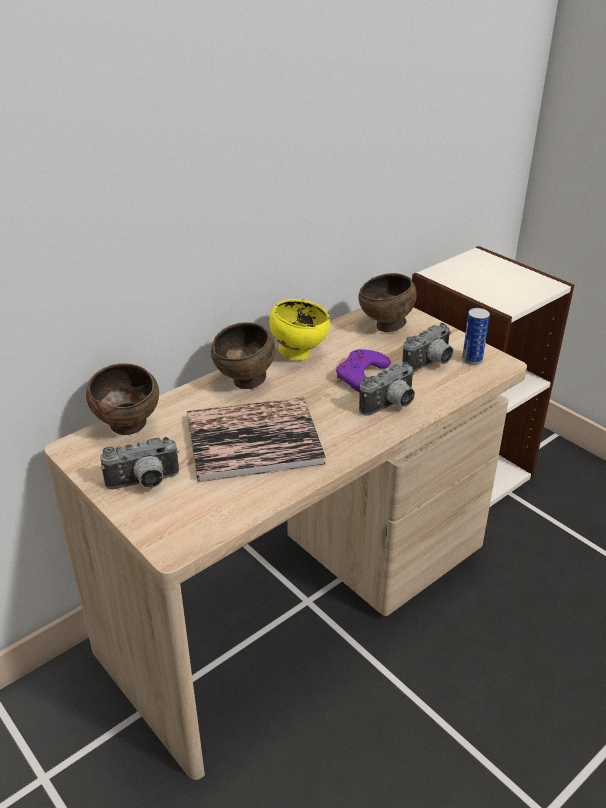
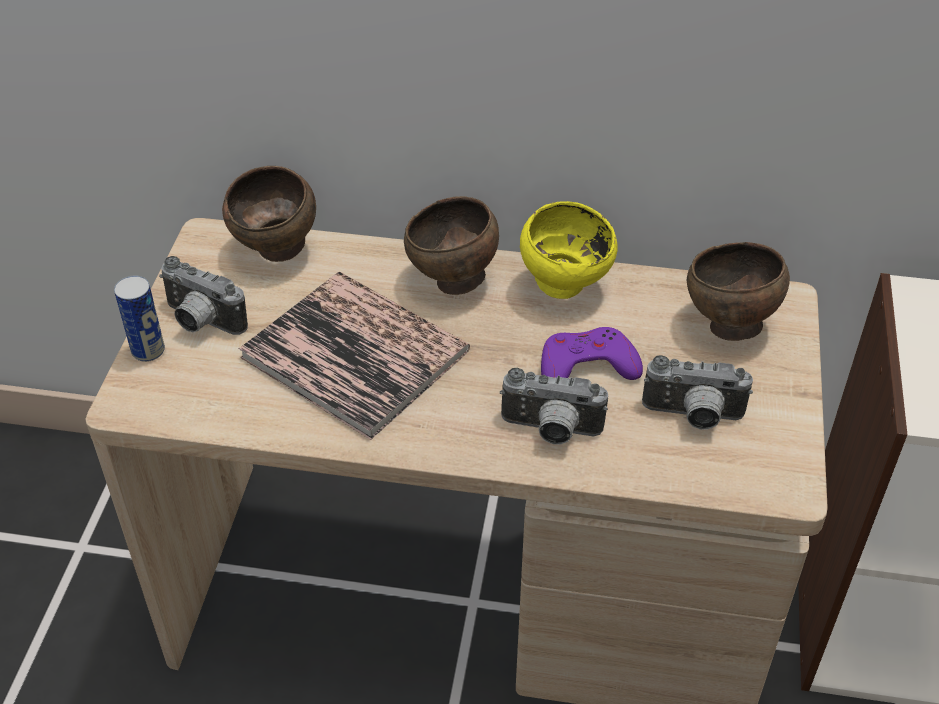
camera: 50 degrees right, 10 degrees up
(472, 360) = (759, 452): can -> can (148, 351)

